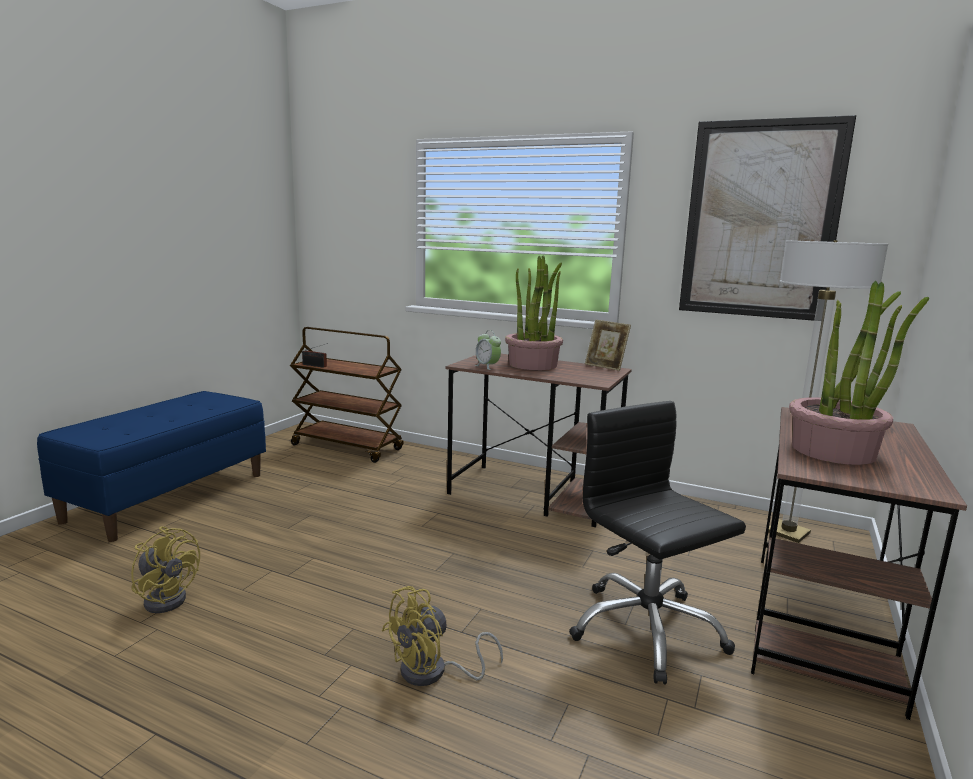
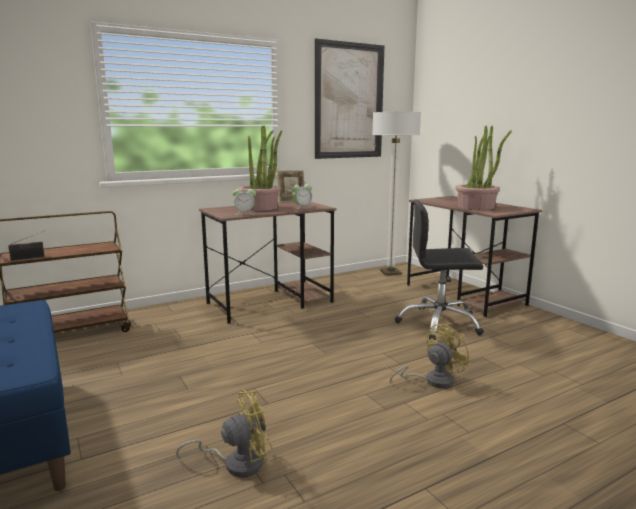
camera: 55 degrees left, 0 degrees up
(433, 673) = (433, 381): yellow fan -> yellow fan turned 120 degrees counterclockwise
(573, 376) = (302, 207): none -> alarm clock

